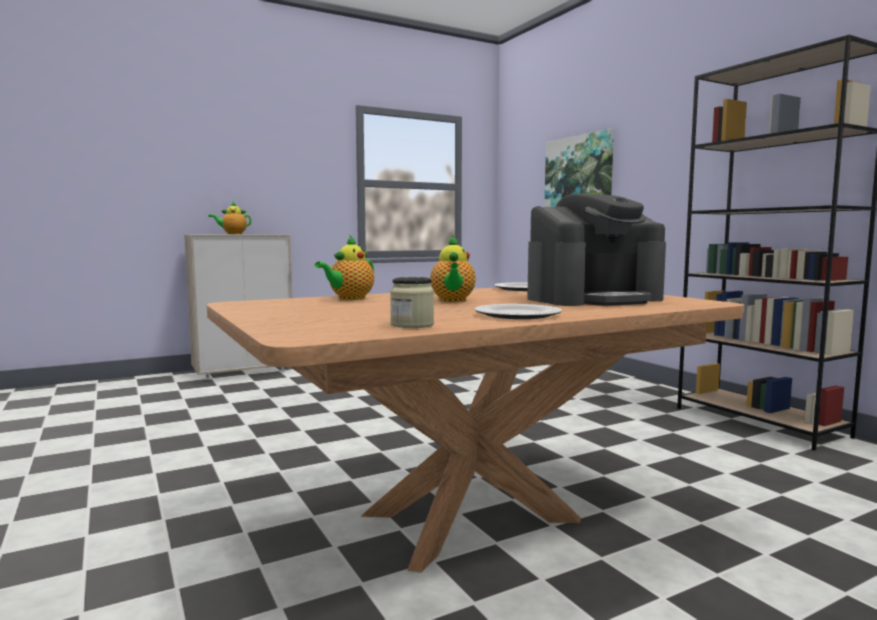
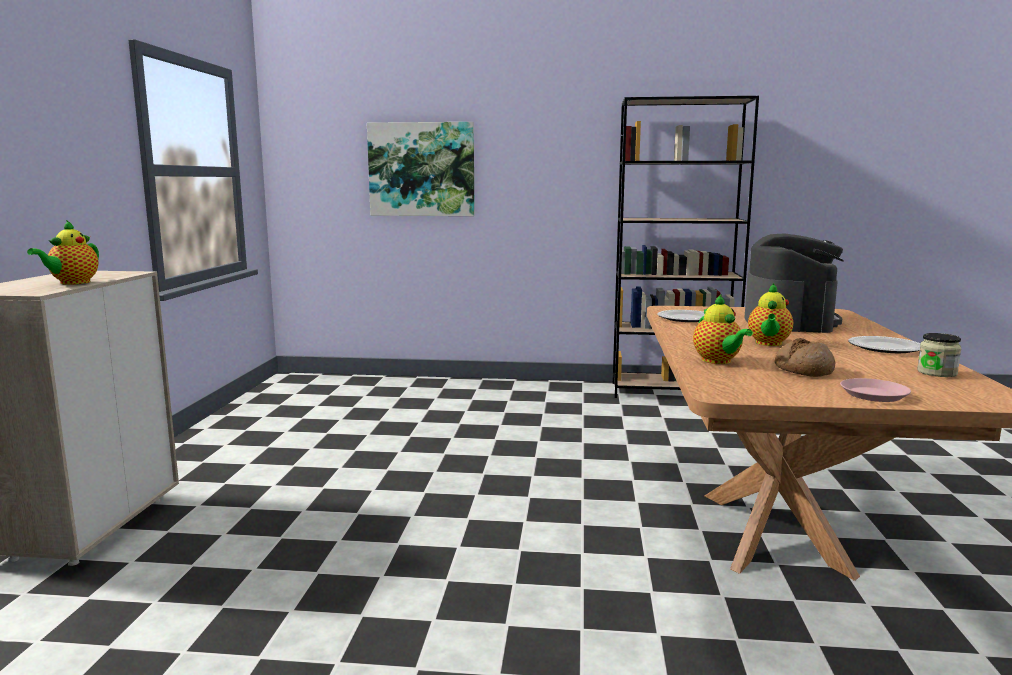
camera: 55 degrees left, 5 degrees up
(276, 318) = (873, 395): none -> pink plate
(350, 307) = (803, 370): none -> bread
(452, 300) = (768, 344): teapot -> teapot turned 75 degrees clockwise

